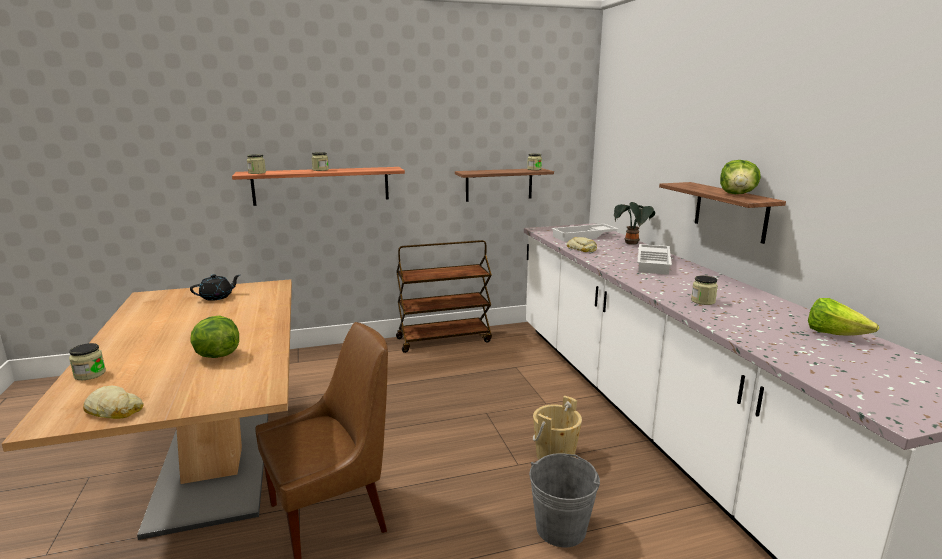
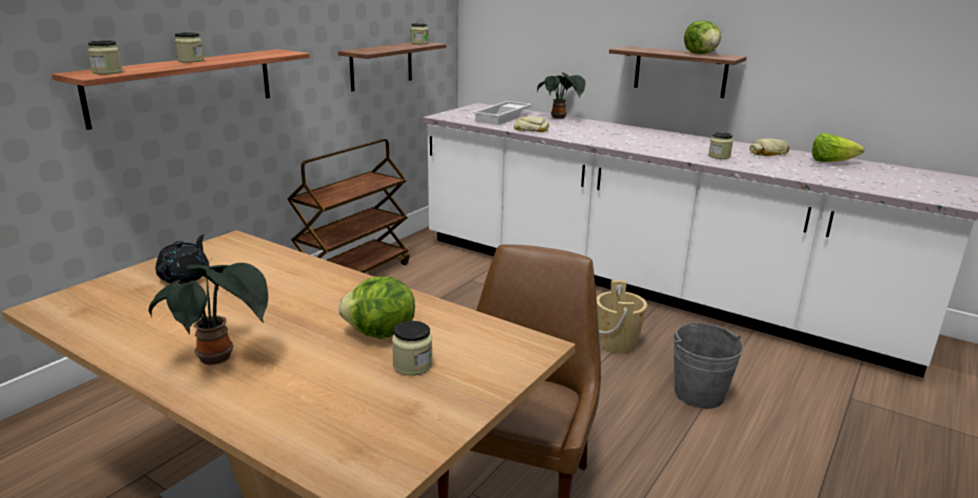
camera: 40 degrees left, 5 degrees up
(90, 374) = (264, 416): jar -> jar (412, 365)
(114, 410) = (417, 429): bread -> bread (769, 153)
(138, 341) = (219, 359): none -> potted plant
(654, 263) = (618, 133): white tray -> none

